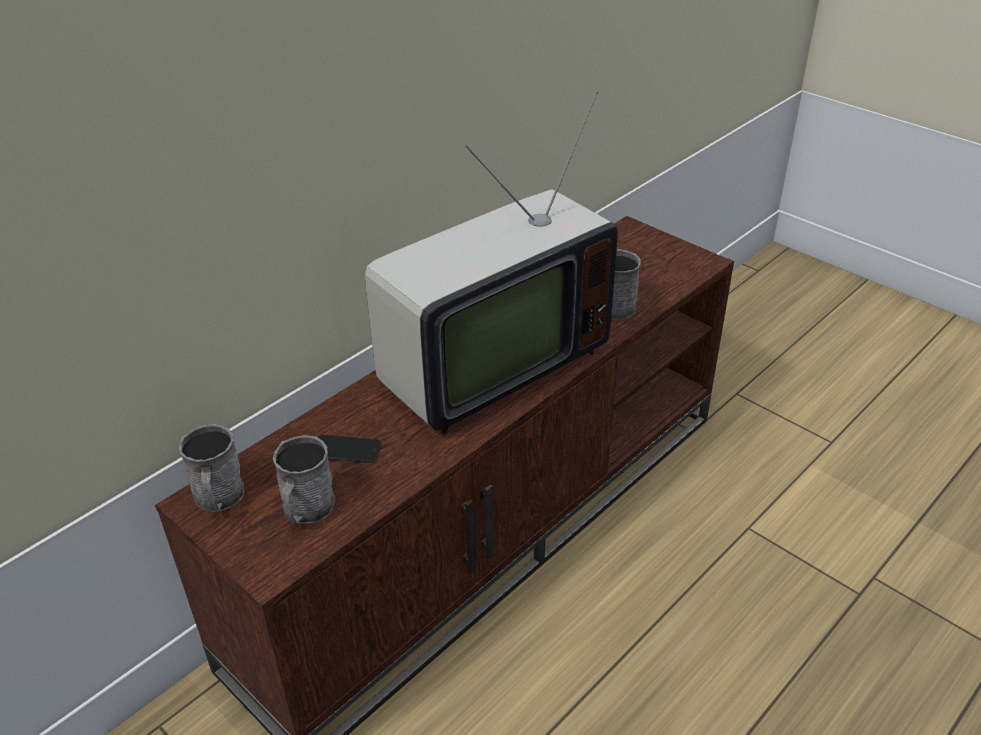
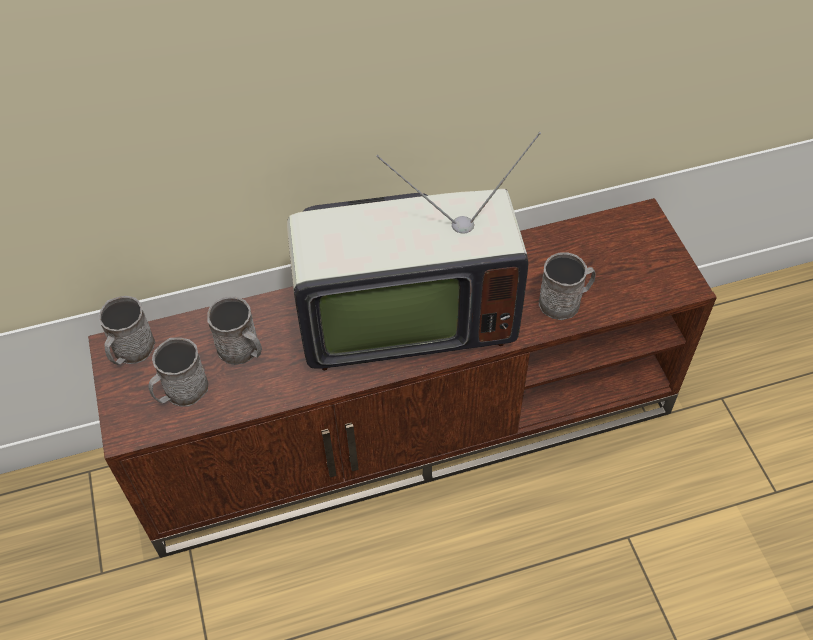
camera: 30 degrees right, 15 degrees up
(346, 450) = (242, 350): phone -> grey mug

